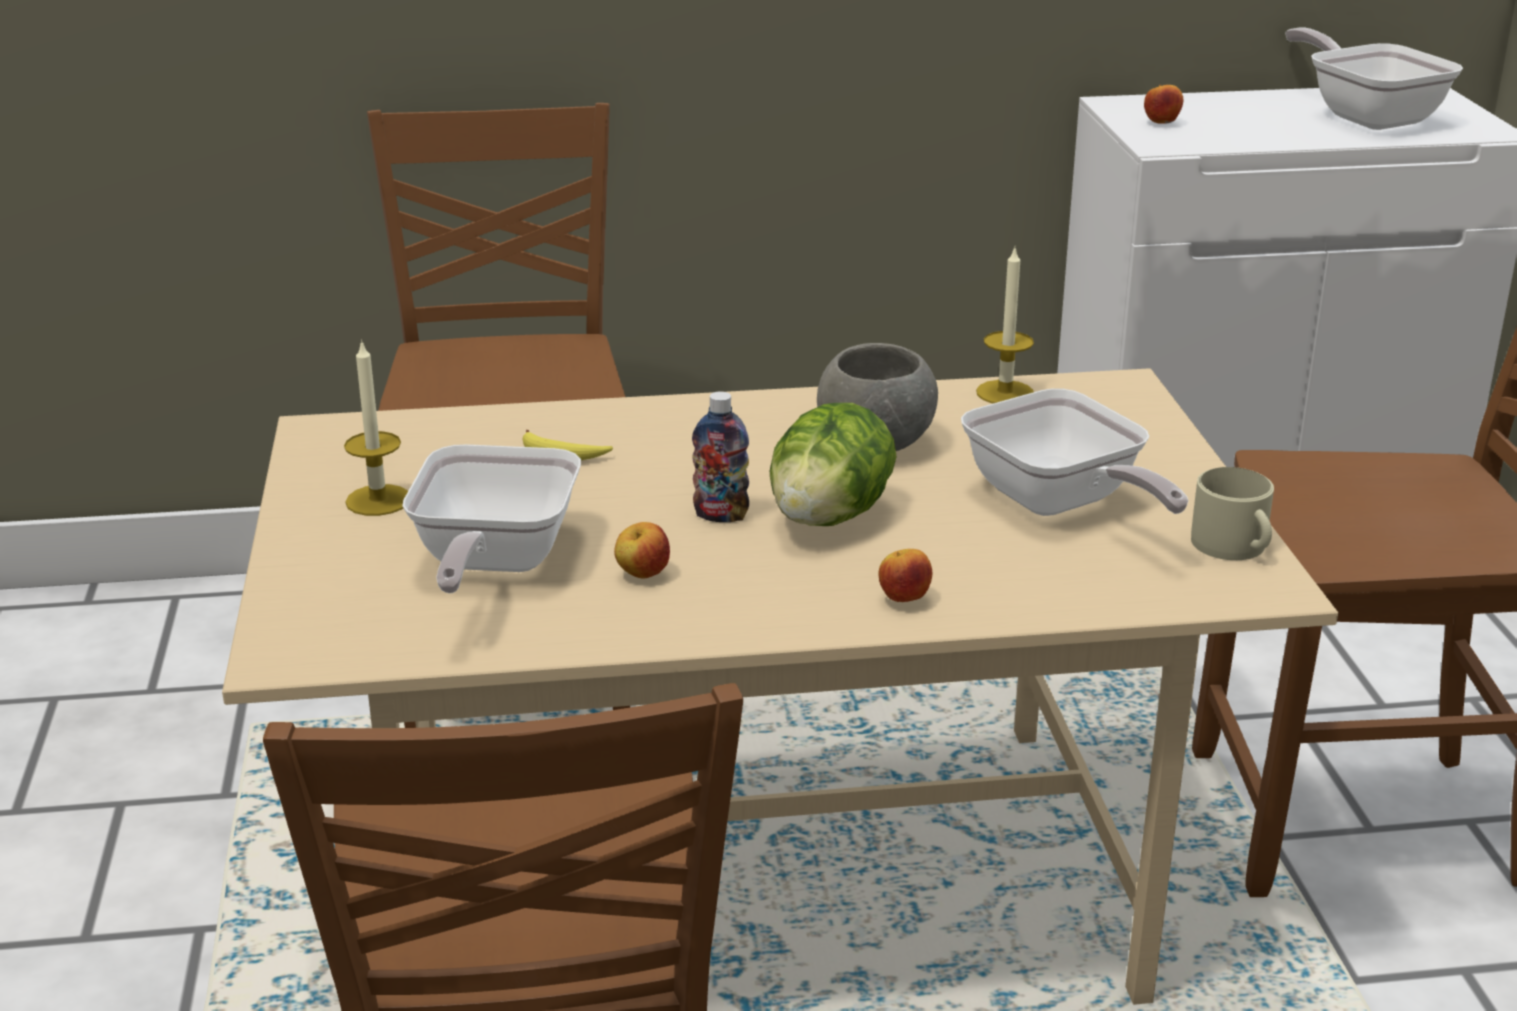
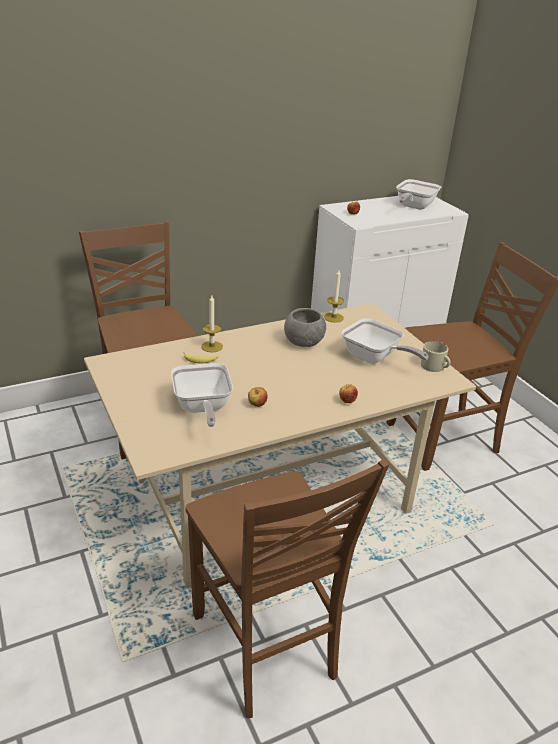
camera: 20 degrees left, 5 degrees up
(378, 500) = (144, 388): candle -> candle (212, 346)
(721, 515) = (269, 377): bottle -> none
(829, 517) = (305, 373): lettuce -> none
(1367, 116) = (413, 207): frying pan -> frying pan turned 105 degrees counterclockwise

